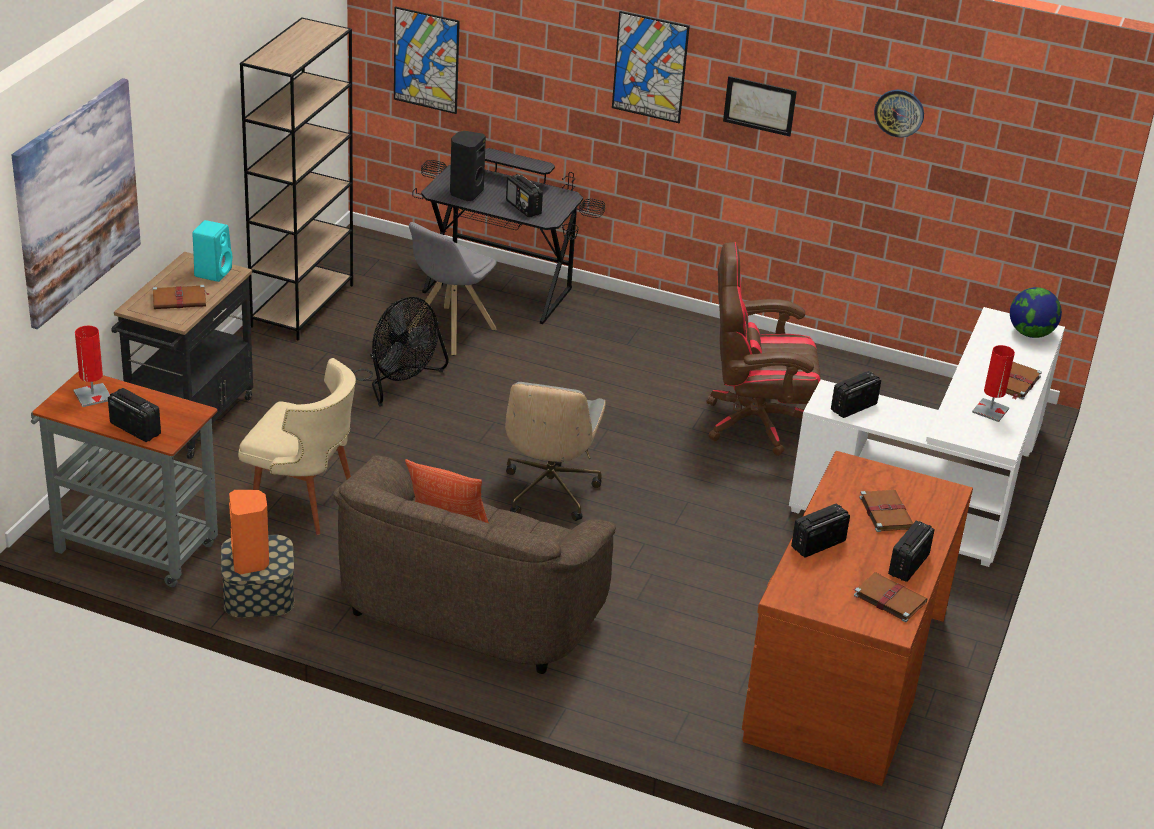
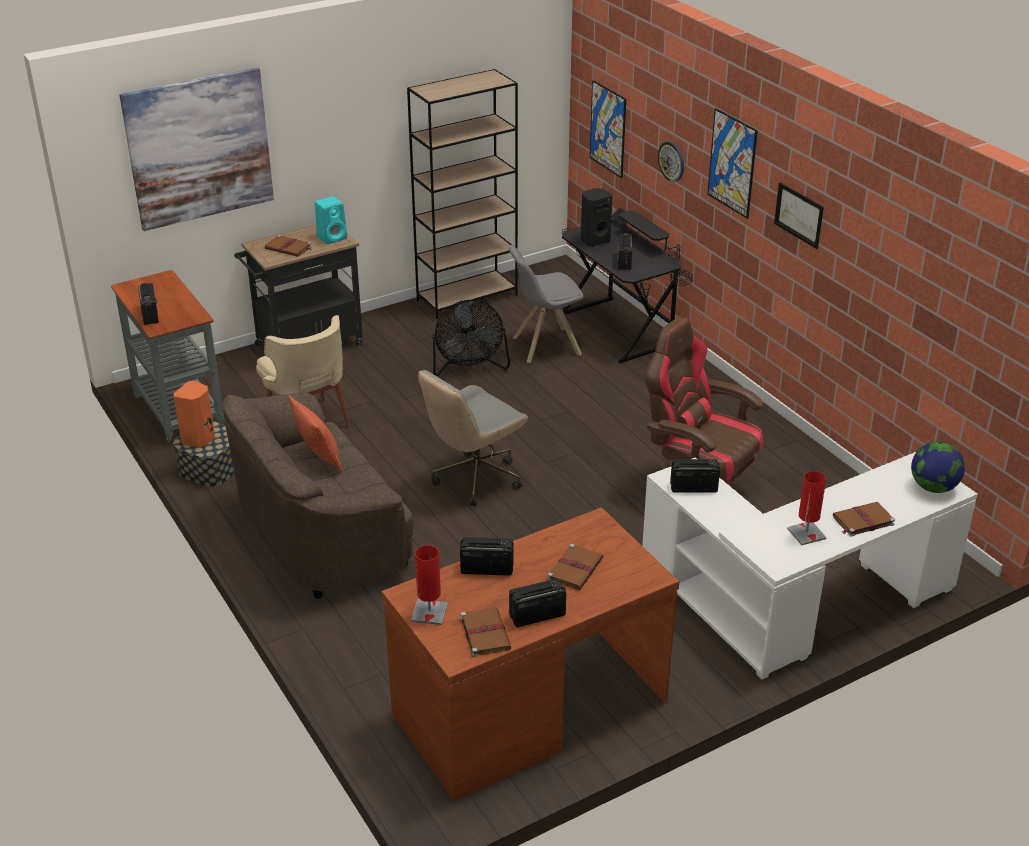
camera: 40 degrees right, 0 degrees up
(93, 395) = (155, 287): red table lamp -> red table lamp (429, 612)
(899, 112) = (893, 245): wall clock -> wall clock (672, 161)

